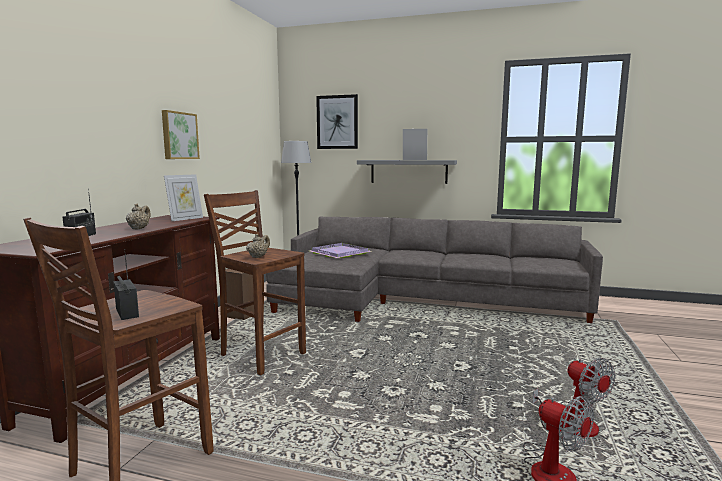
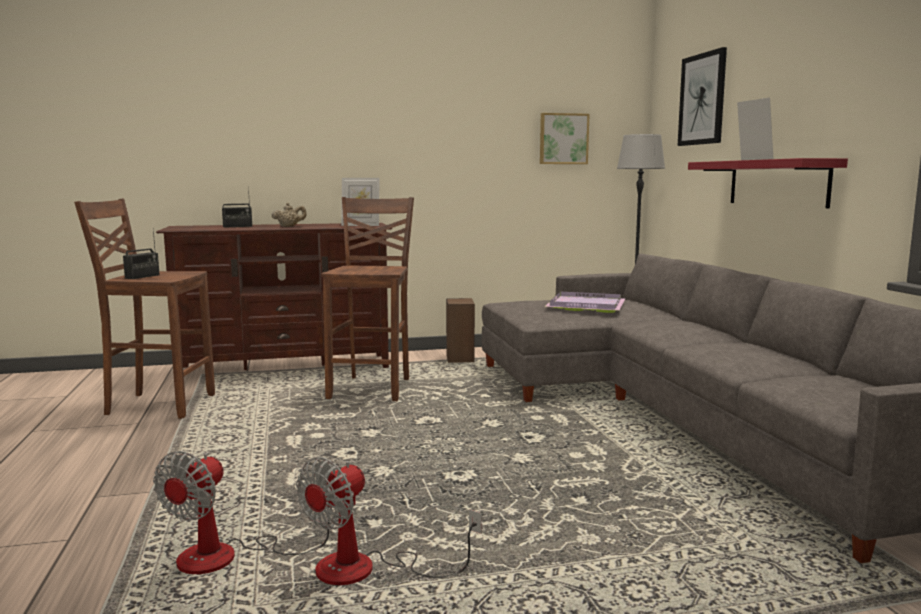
camera: 60 degrees right, 0 degrees up
(179, 135) = (415, 135): picture -> picture (563, 139)
(258, 257) = (354, 270): beige teapot -> none
(408, 171) = (777, 183): grey shelf -> red shelf

